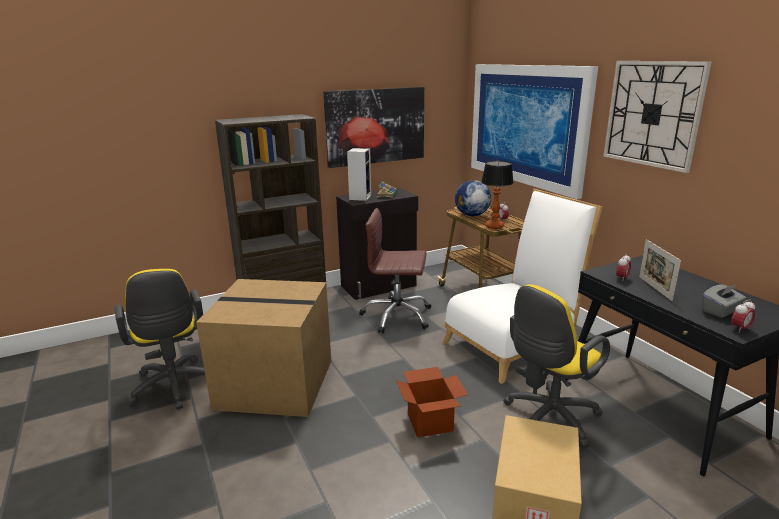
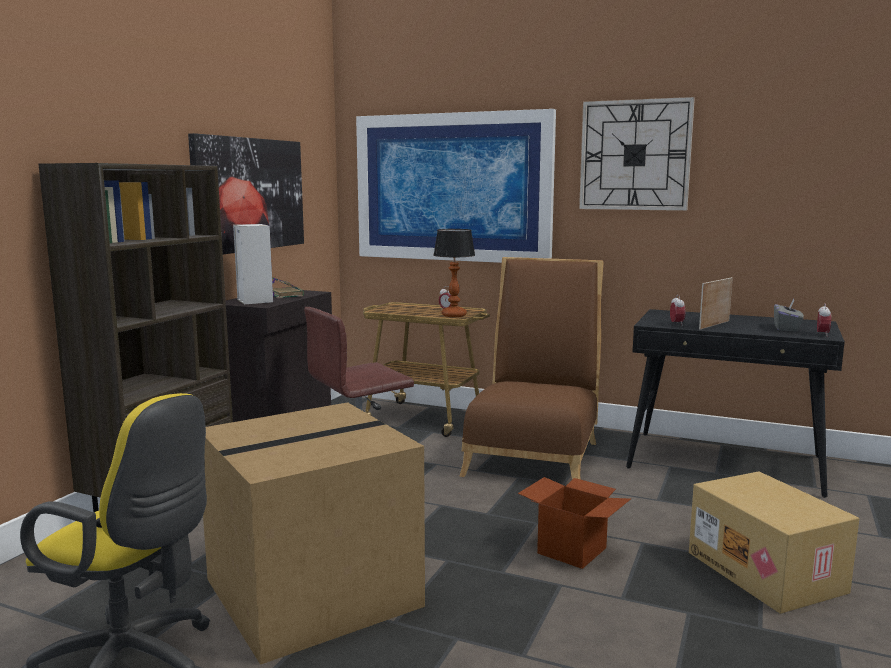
camera: 40 degrees left, 10 degrees down
(471, 215) = (404, 311): globe -> none
(513, 344) = (534, 454): white chair -> brown chair
(548, 420) = (667, 504): yellow office chair -> none
(654, 288) = (714, 325): picture frame -> picture frame turned 90 degrees clockwise

